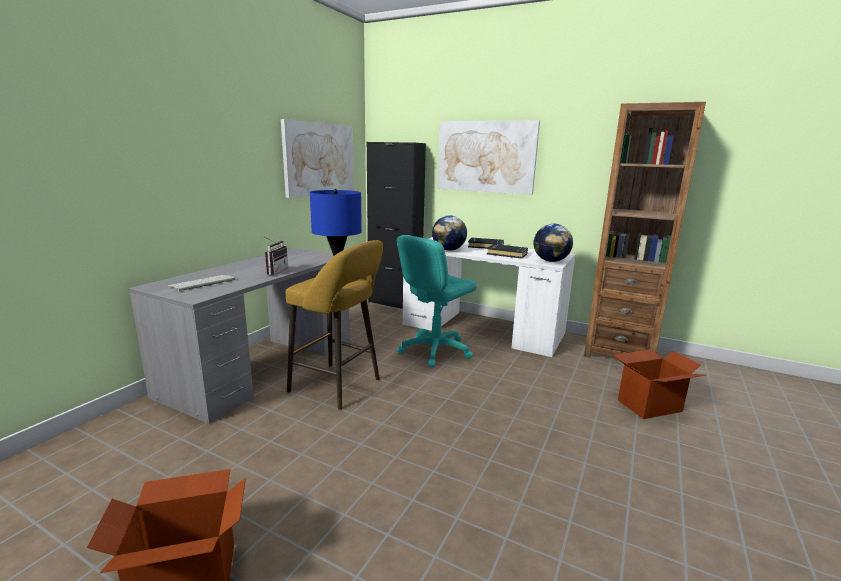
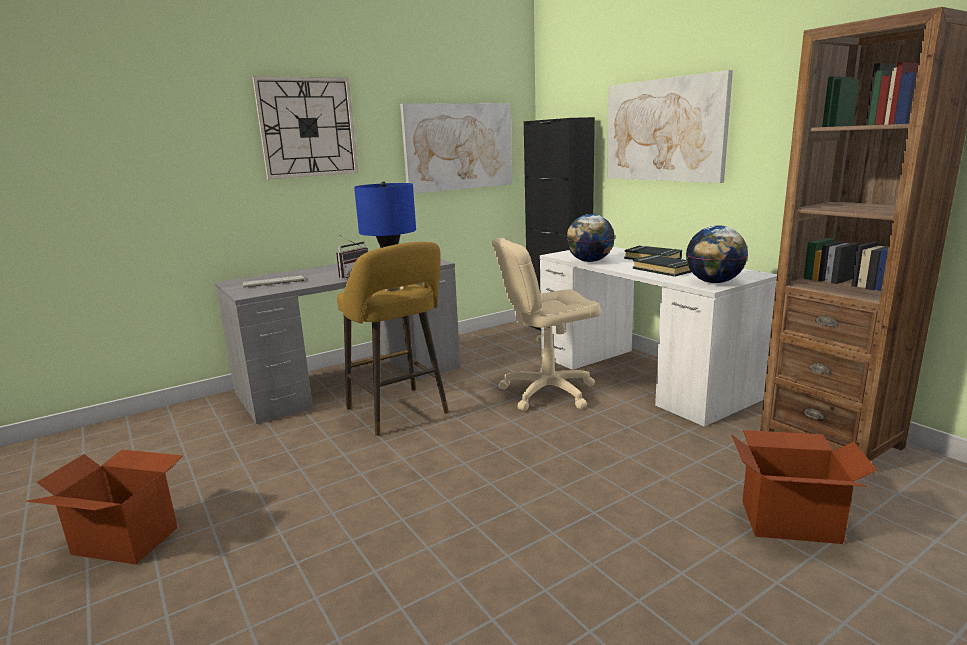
camera: 30 degrees right, 0 degrees up
(209, 134) = (307, 127): none -> wall clock
(435, 350) = (547, 392): turquoise office chair -> beige office chair

